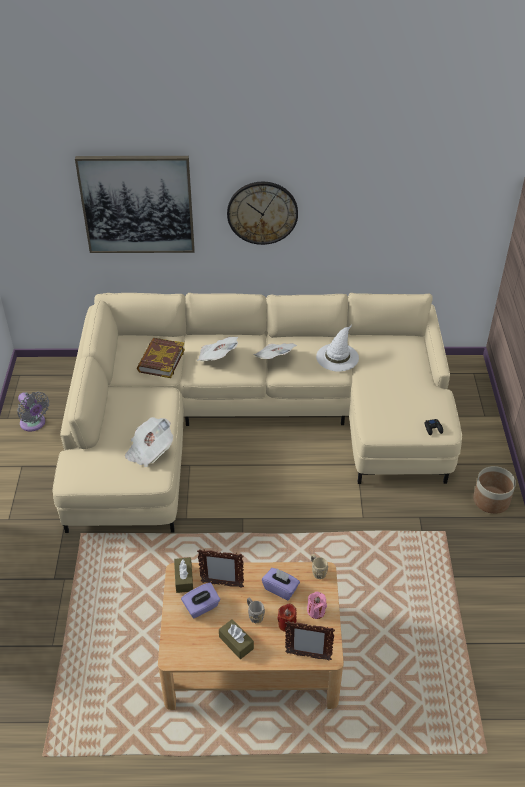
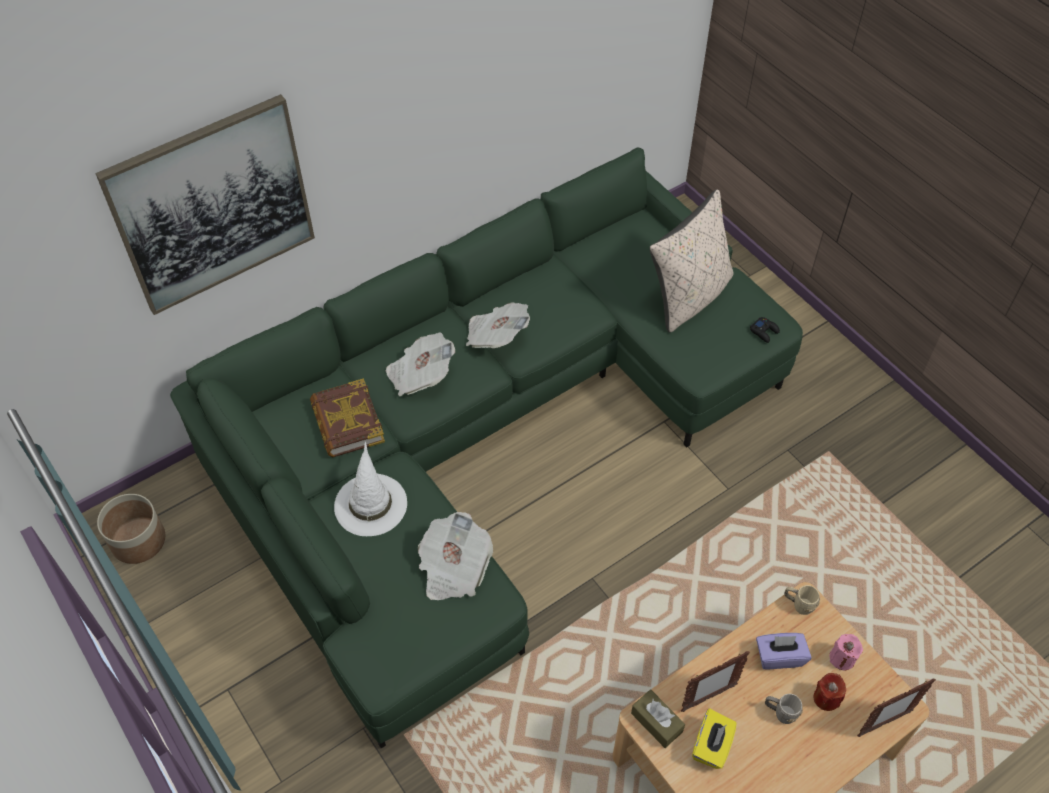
camera: 35 degrees left, 10 degrees up
(34, 424) = (187, 614): grey fan -> none
(201, 607) = (712, 746): purple tissue box -> yellow tissue box
(236, 643) = (793, 765): brown tissue box -> none
(249, 420) = (485, 435): beige sofa -> green sofa
(262, 212) = (400, 133): wall clock -> none
(337, 356) = (573, 291): white hat -> white hat (370, 503)
(404, 390) = (689, 296): none -> beige pillow
(491, 500) = (843, 381): planter -> planter (138, 540)

